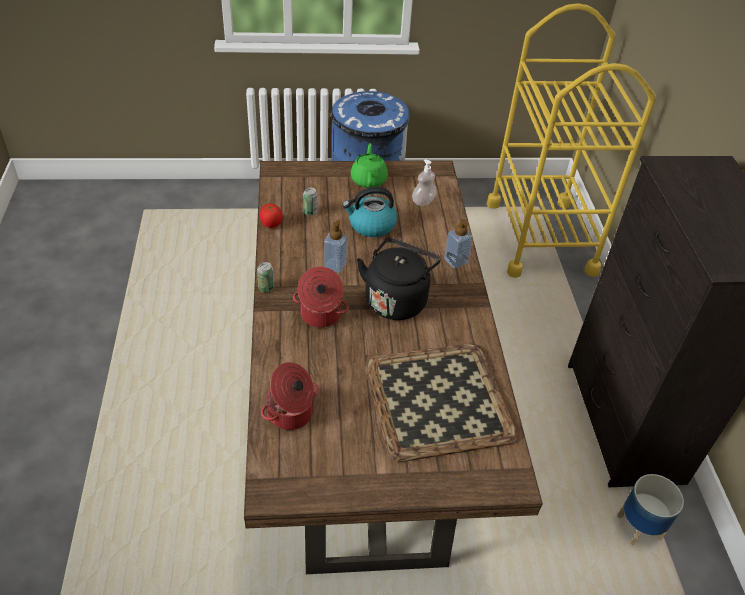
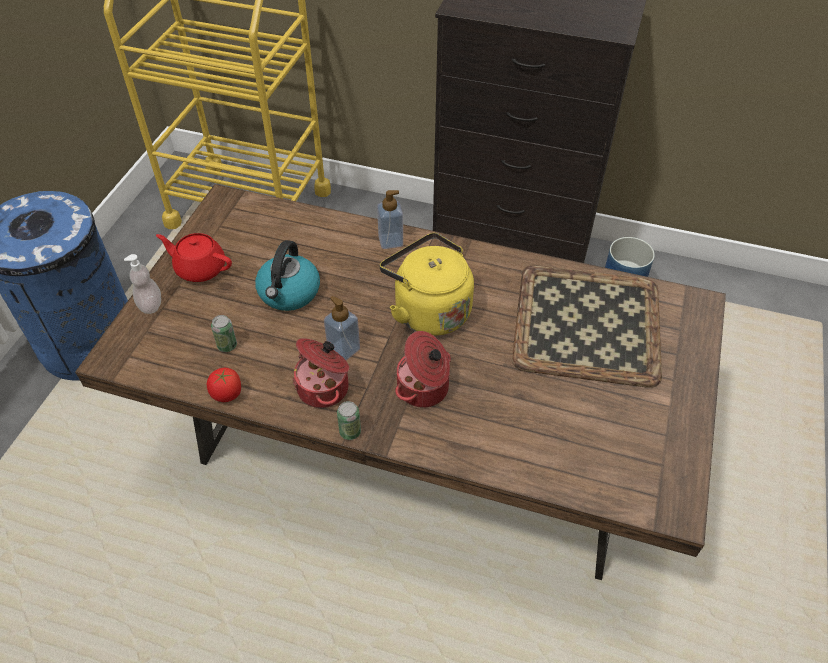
camera: 65 degrees left, 5 degrees up
(291, 414) = (570, 460): cooking pot -> cooking pot (324, 388)
(369, 180) = (200, 268): green teapot -> red teapot
(396, 299) = (428, 310): black kettle -> yellow kettle
(423, 202) = (274, 233): soap dispenser -> soap dispenser (150, 305)

